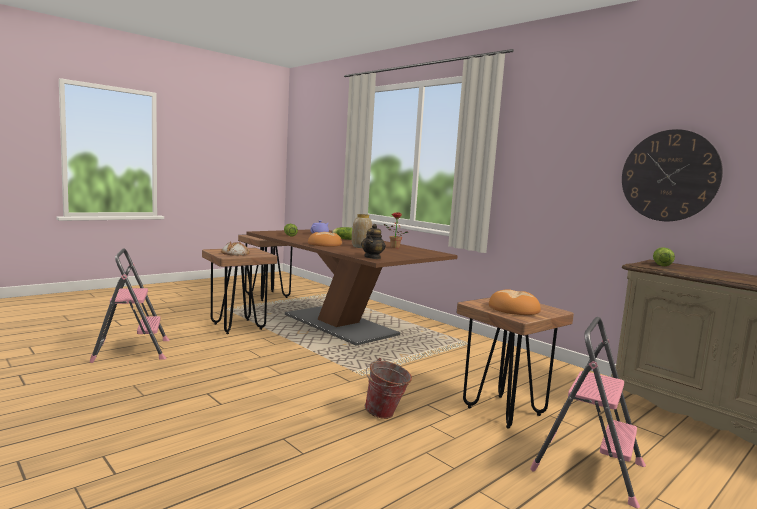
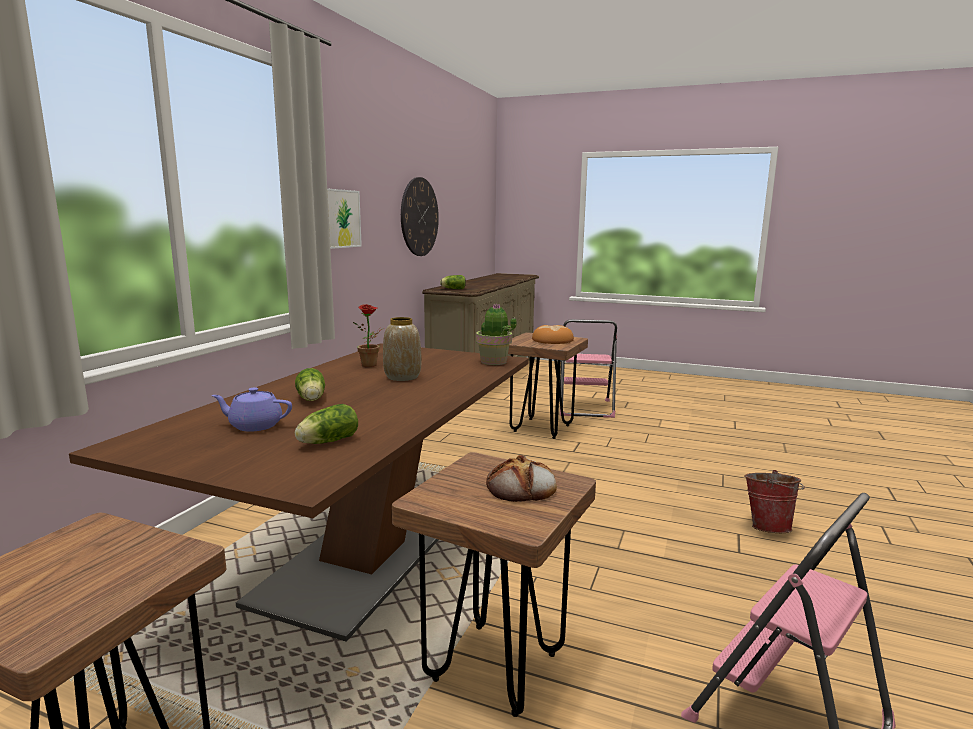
camera: 115 degrees left, 5 degrees up
(324, 244) = (421, 395): bread -> none
(372, 257) = (494, 362): teapot -> potted plant
(385, 415) = (619, 461): bucket -> bucket (768, 527)
(528, 172) = (341, 219): none -> picture

